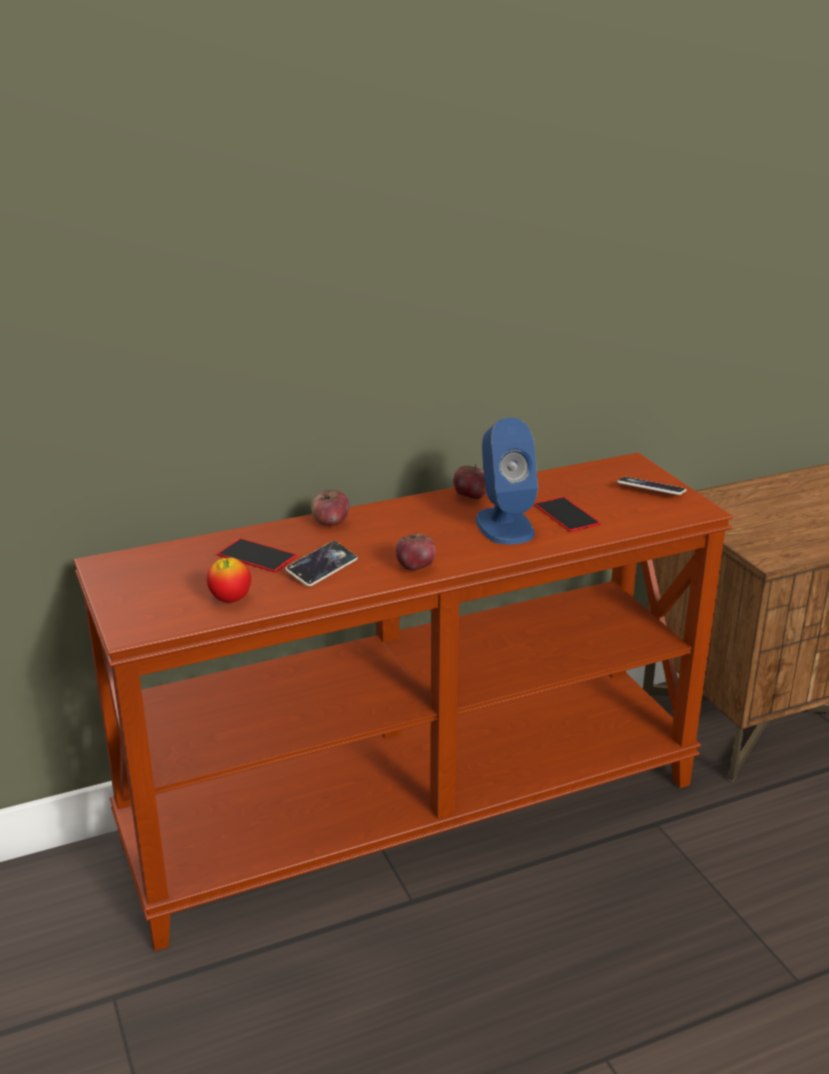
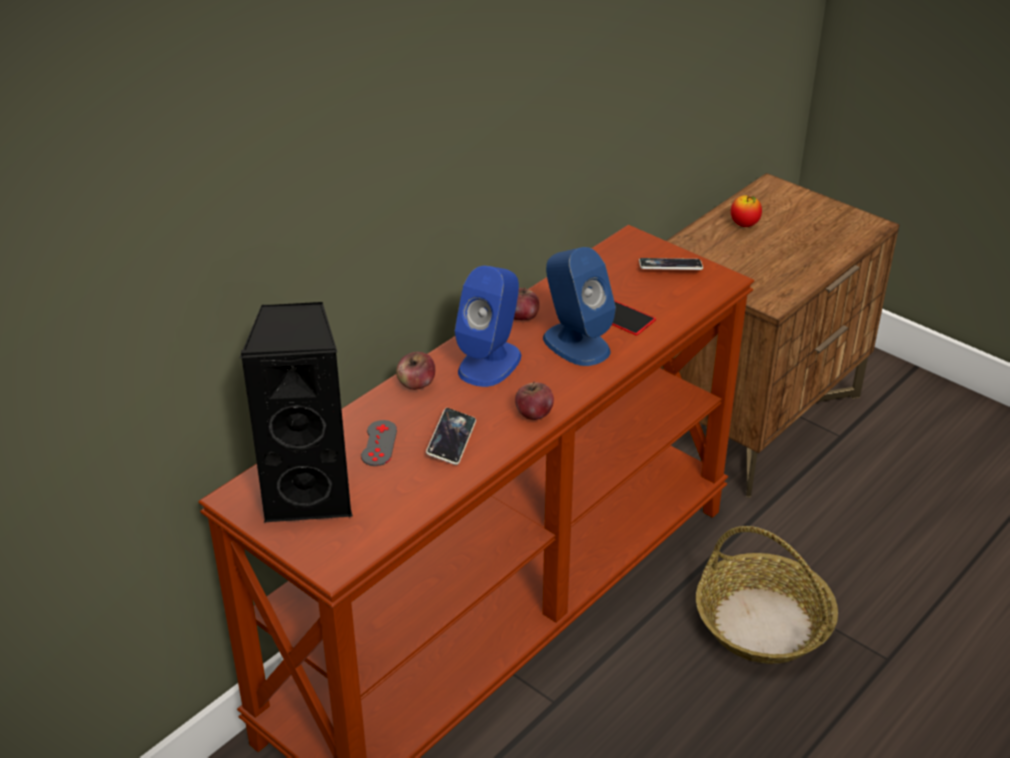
camera: 25 degrees left, 10 degrees up
(164, 576) = (310, 494): none -> black speaker
(230, 599) = (397, 501): apple -> apple (744, 225)
(257, 555) = (379, 443): phone -> grey game controller
(411, 522) = (490, 363): none -> blue speaker
(675, 900) = (764, 623): none -> basket

